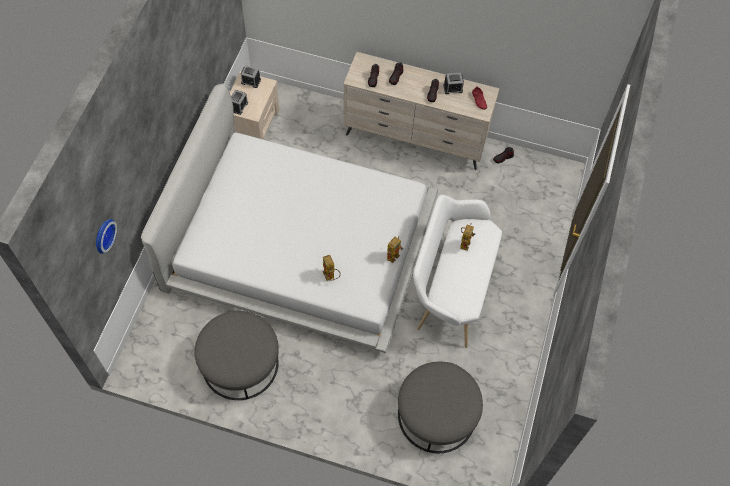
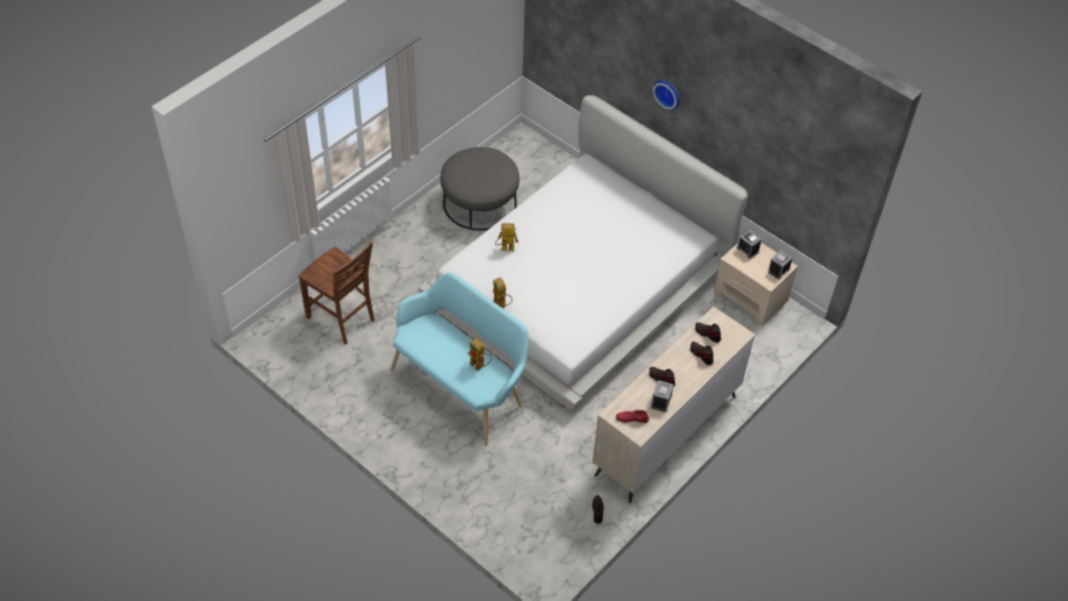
camera: 115 degrees right, 10 degrees down
(103, 235) = (577, 32): wall clock -> wall clock (668, 93)
(436, 414) = (342, 319): grey ottoman -> brown chair
(450, 288) = (461, 386): white bench -> turquoise bench

